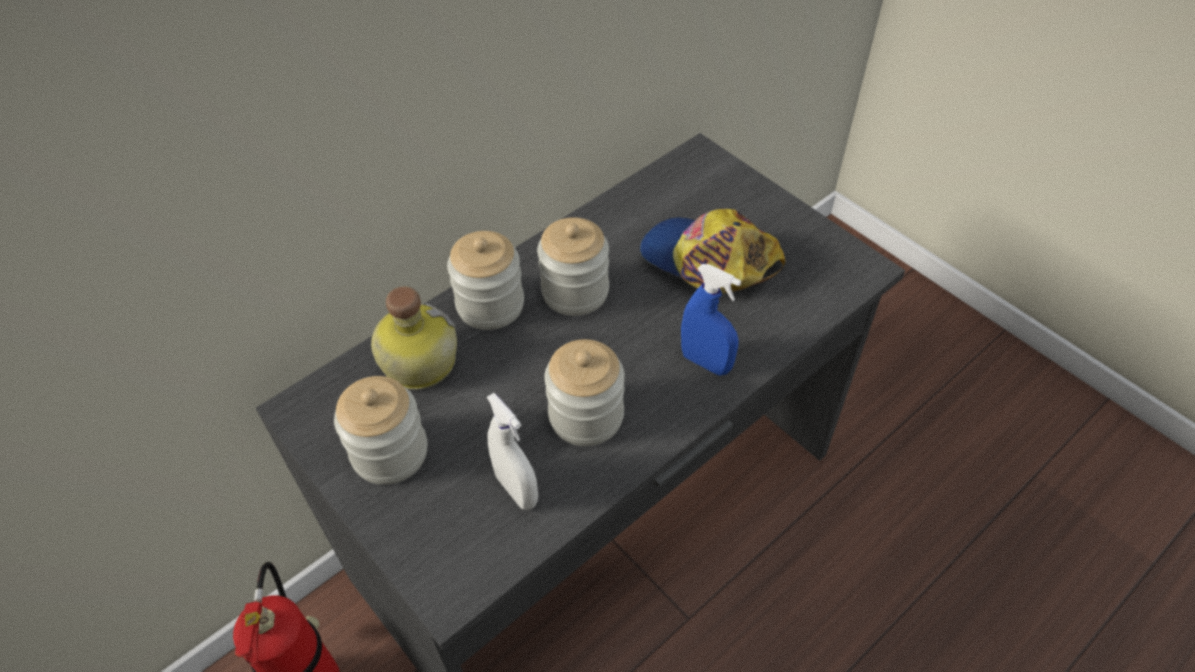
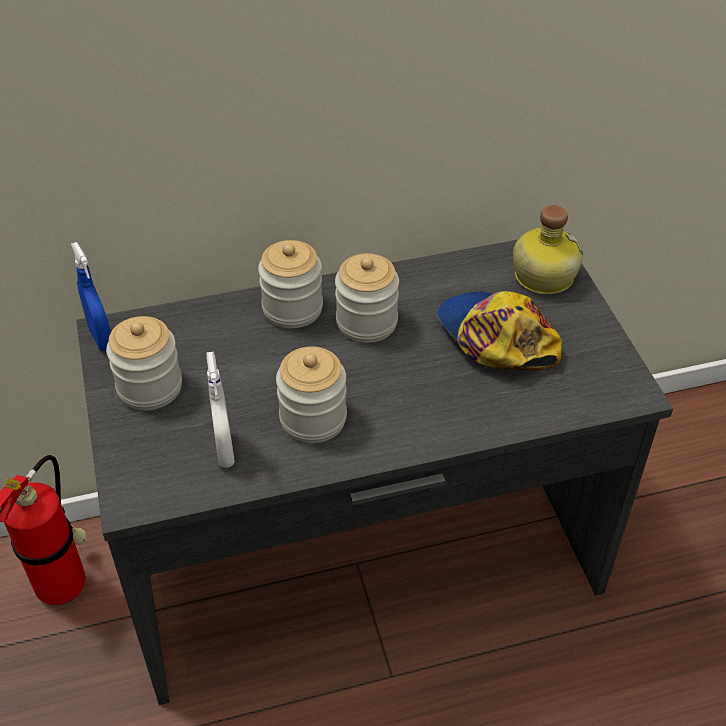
camera: 25 degrees right, 5 degrees down
(417, 362) = (210, 330): bottle -> bottle (541, 275)
(705, 362) = (438, 416): blue spray bottle -> blue spray bottle (101, 338)

